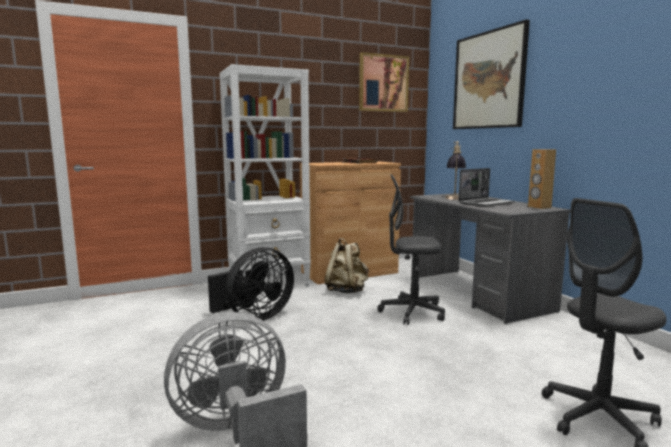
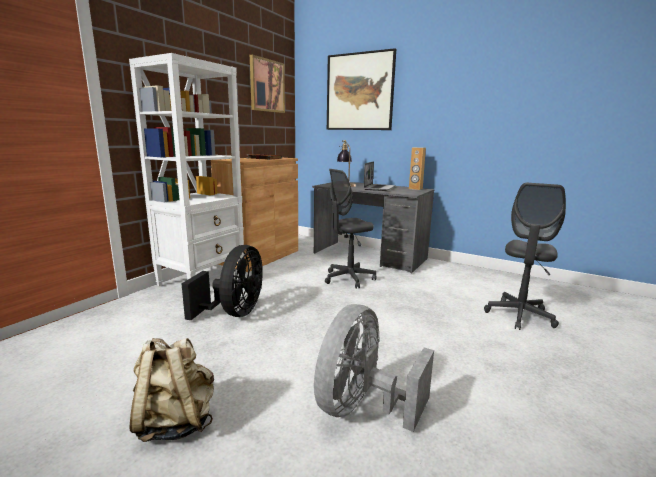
camera: 35 degrees left, 5 degrees up
(346, 291) = (280, 272): beige backpack -> beige backpack (176, 422)

